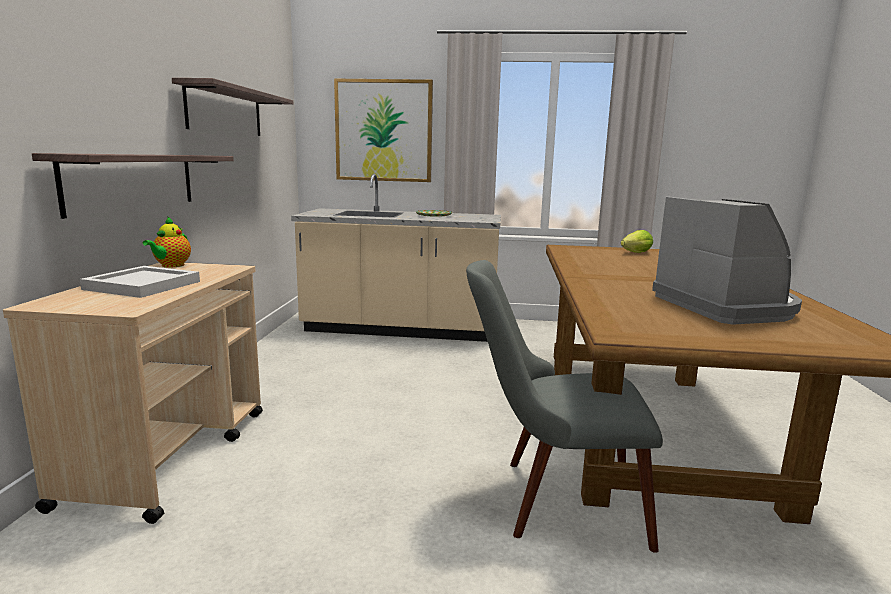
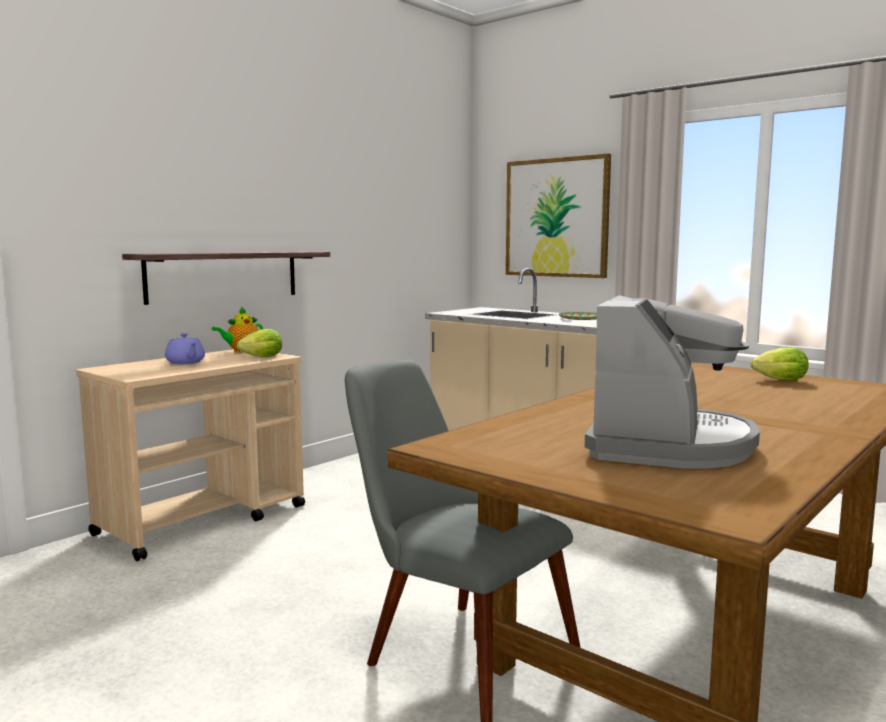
camera: 35 degrees right, 5 degrees down
(143, 285) = (186, 363): white tray -> purple teapot
(214, 271) = (259, 357): none -> lettuce
(225, 111) = (353, 208): shelf -> none

